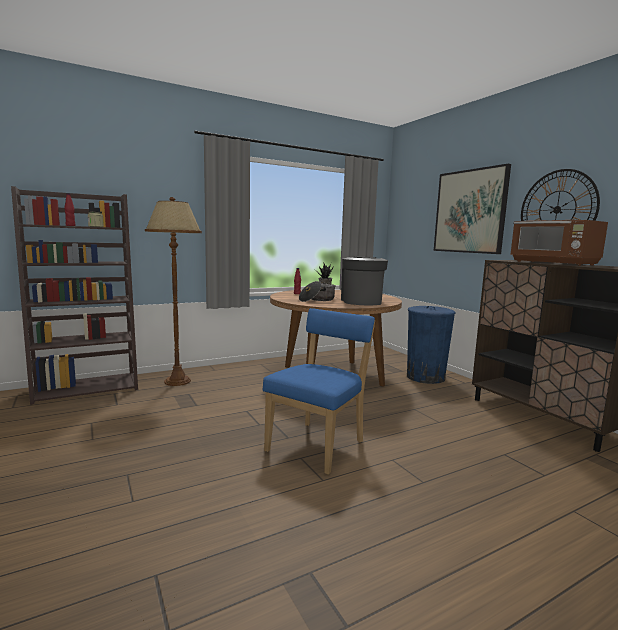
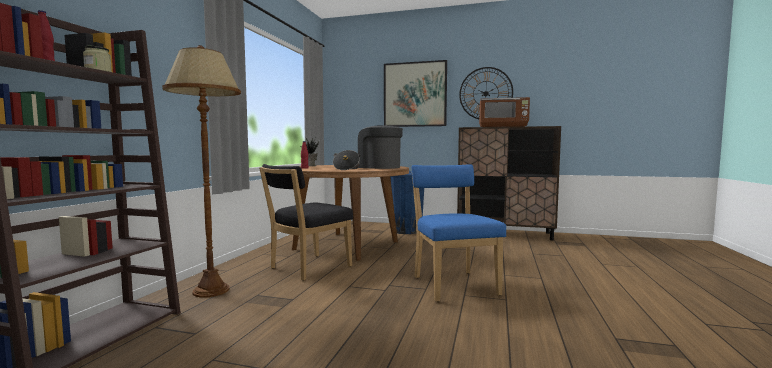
camera: 45 degrees left, 5 degrees down
(258, 385) = (307, 268): none -> black chair

